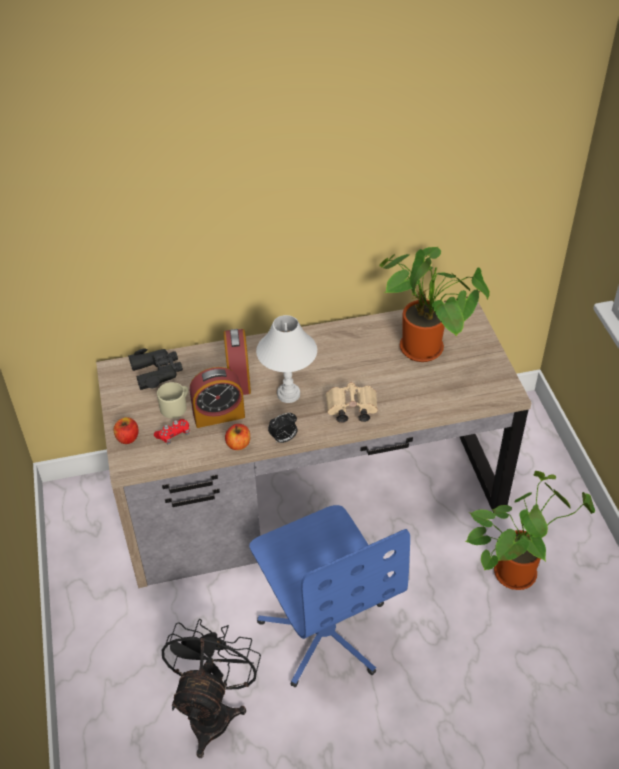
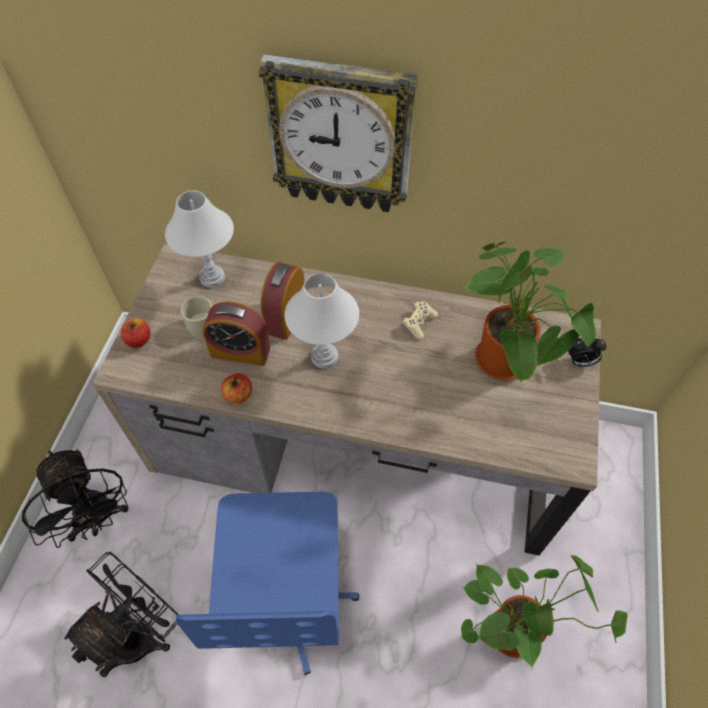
camera: 25 degrees right, 10 degrees up
(114, 647) = (97, 520): none -> black fan
(157, 372) = (212, 277): black binoculars -> white table lamp
(173, 435) = (183, 355): red game controller -> none
(254, 214) = (341, 137): none -> wall clock
(283, 439) = (288, 409): alarm clock -> alarm clock (580, 362)
(346, 345) = (419, 323): none -> beige game controller
(350, 410) = (378, 404): beige binoculars -> none

